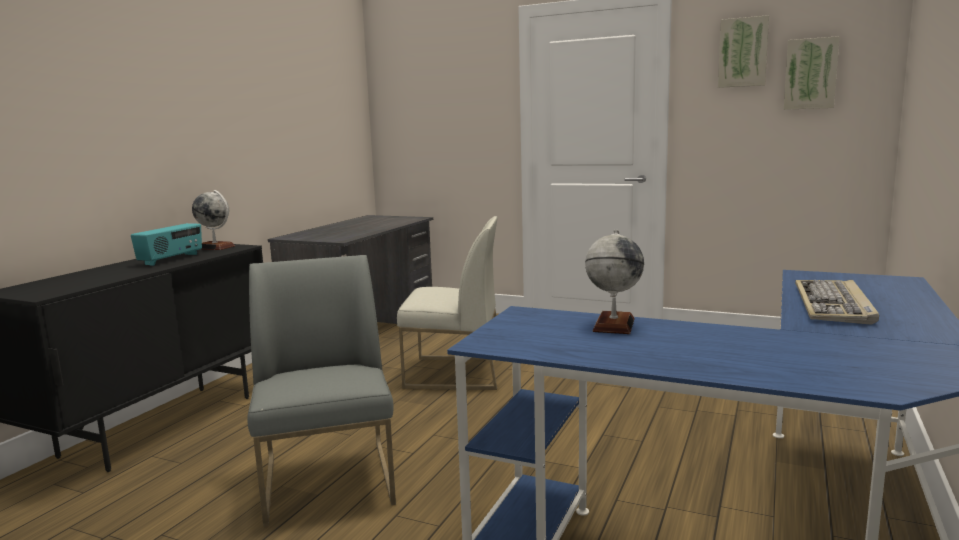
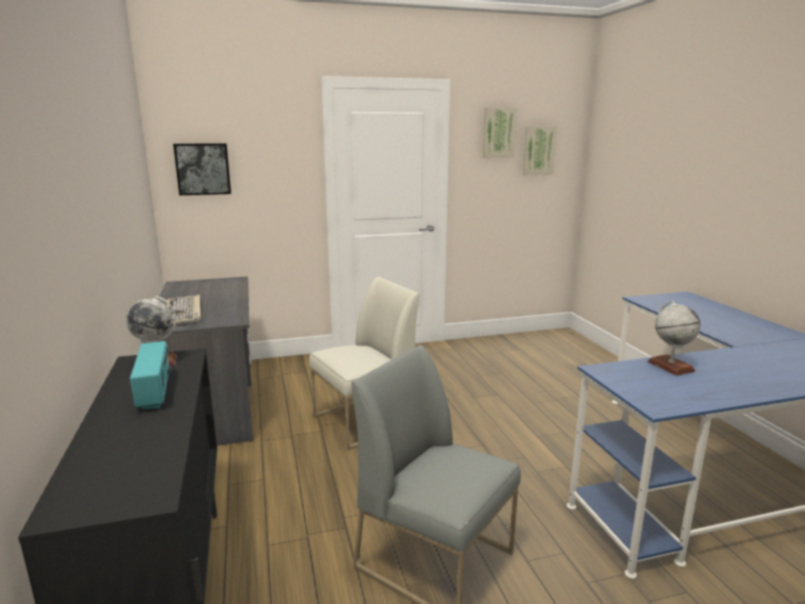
camera: 40 degrees left, 5 degrees up
(409, 109) = (203, 169): none -> picture
(833, 305) = (709, 322): keyboard -> keyboard (184, 312)

